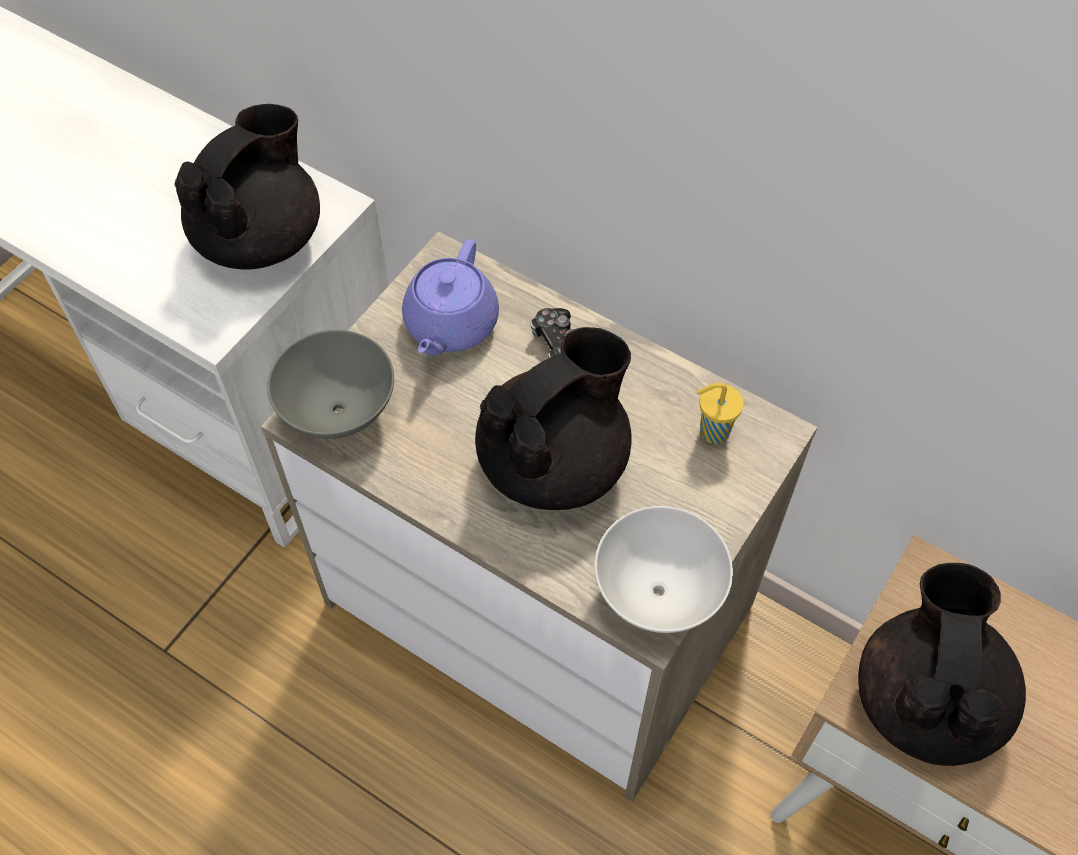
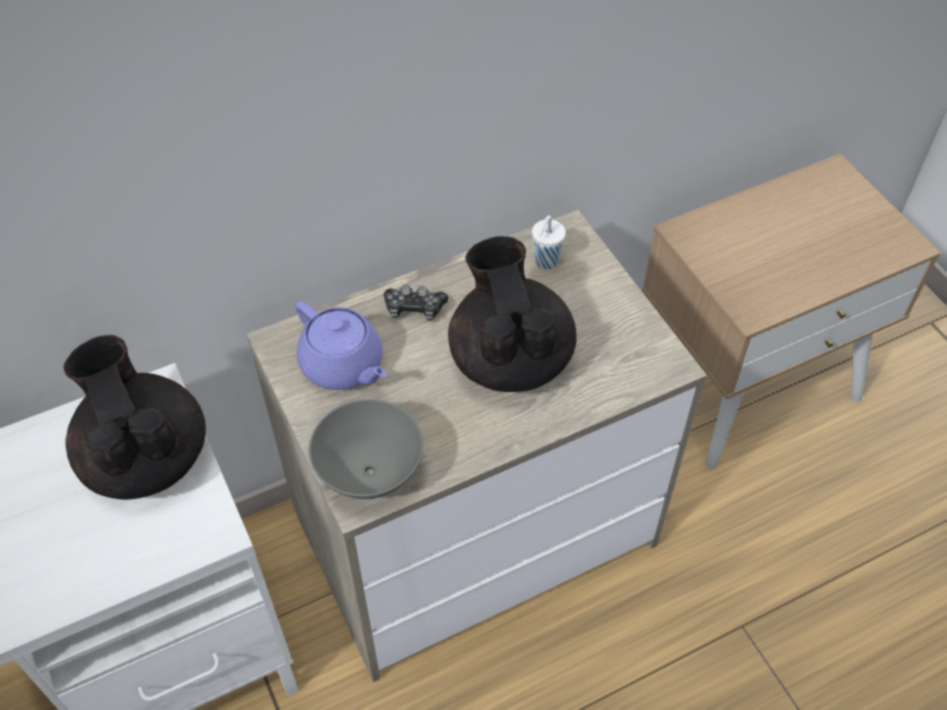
camera: 60 degrees left, 5 degrees down
(658, 592) = (648, 350): white bowl -> none
(712, 432) = (545, 262): yellow cup -> white cup
(926, 699) = (767, 279): black teapot -> none

